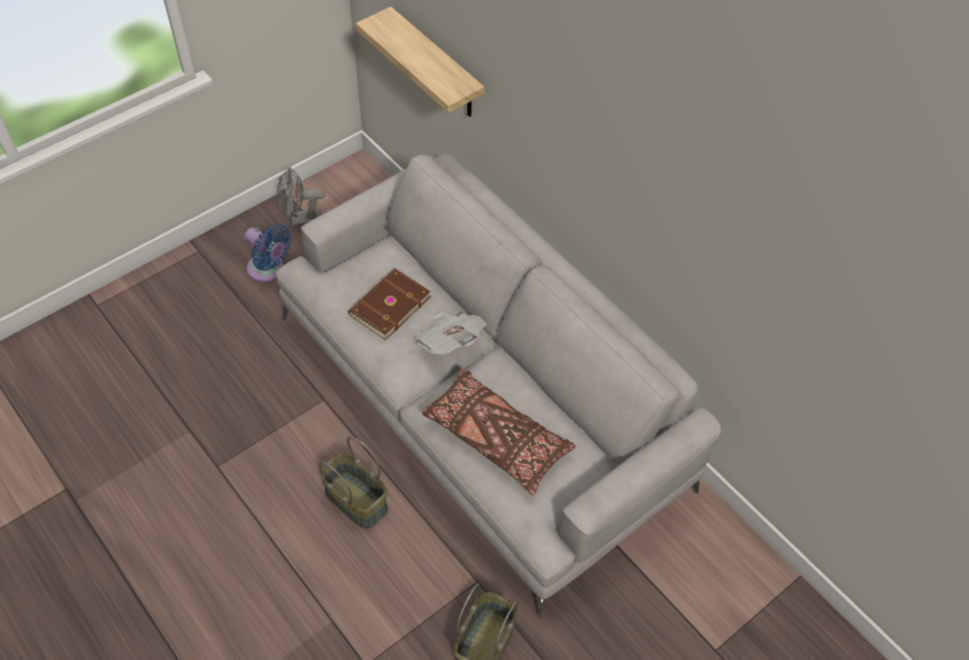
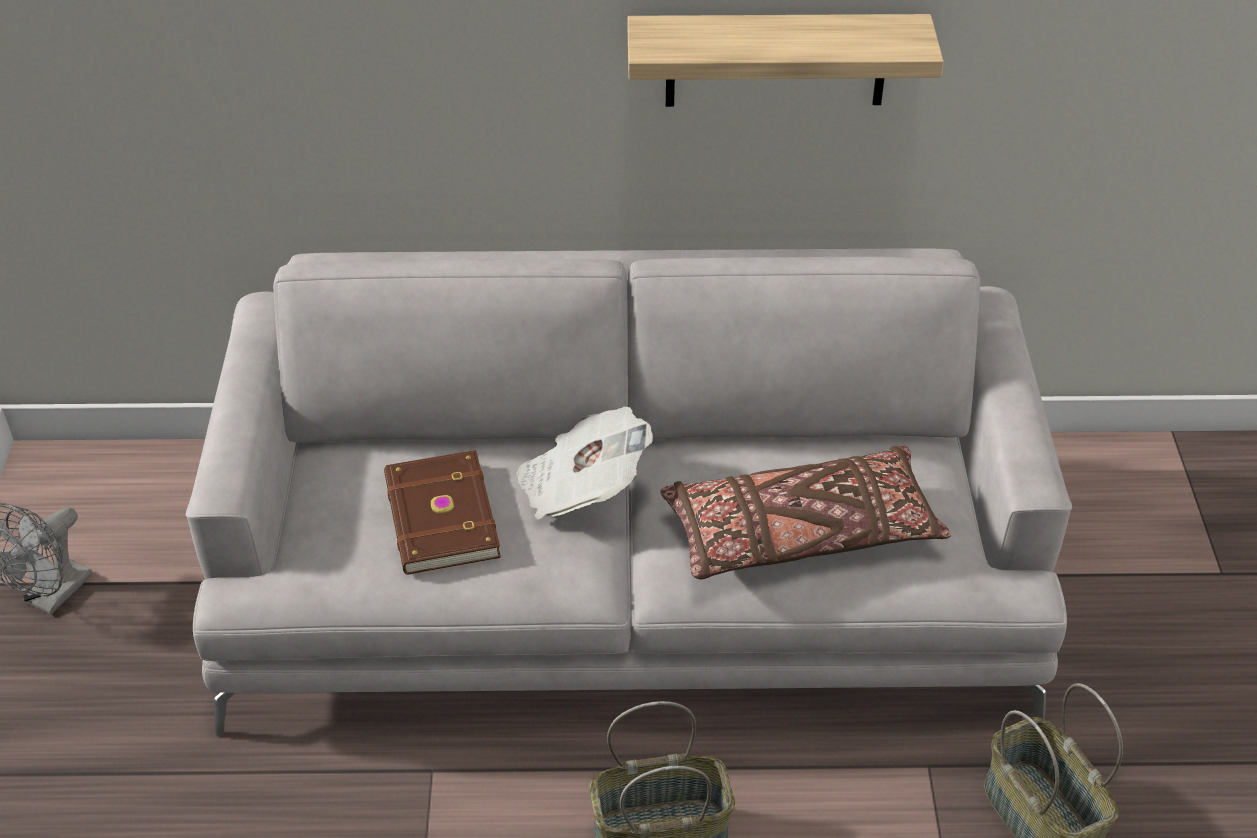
camera: 50 degrees left, 10 degrees down
(268, 270) = (96, 697): blue fan -> none
(436, 65) = (200, 114): shelf -> shelf (776, 60)

